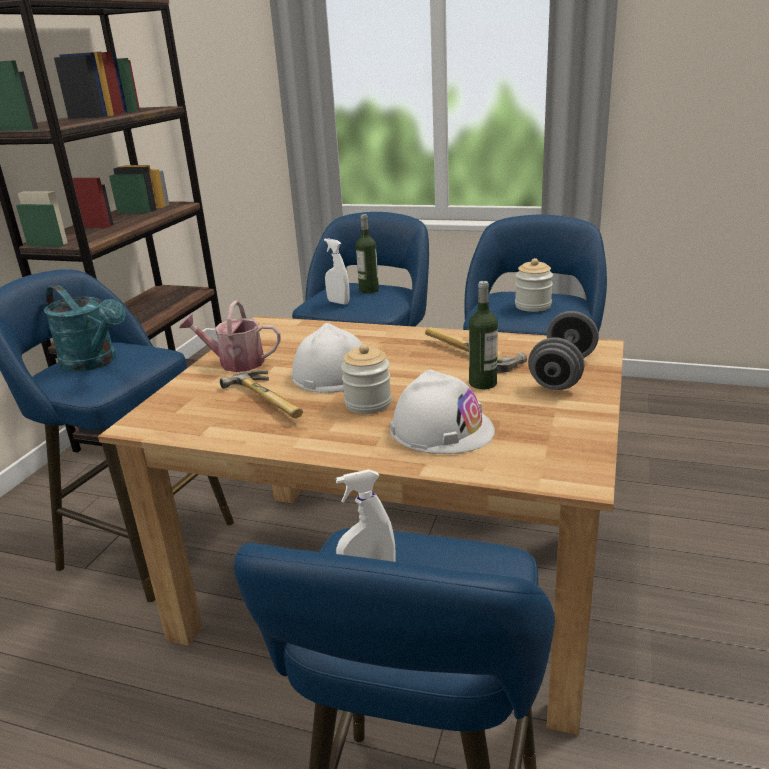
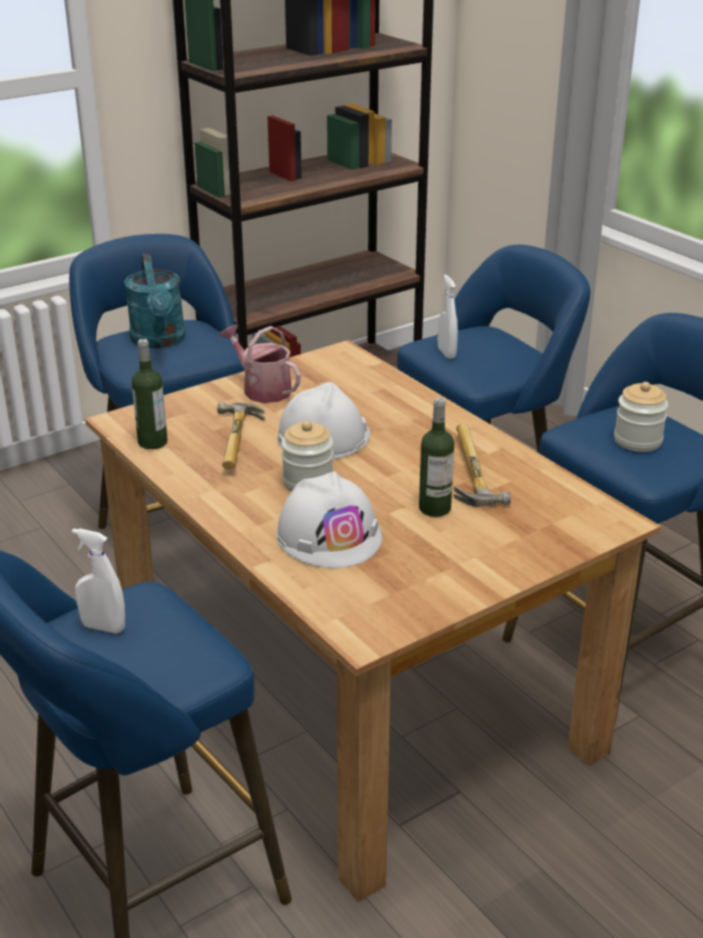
camera: 35 degrees right, 5 degrees up
(369, 290) = (498, 348): bottle -> bottle (152, 442)
(563, 373) = (528, 532): grey dumbbell -> none

